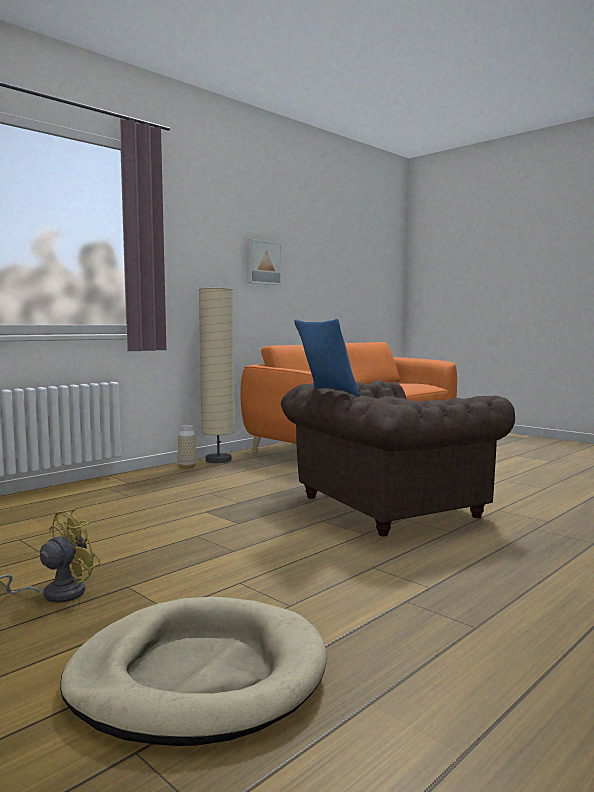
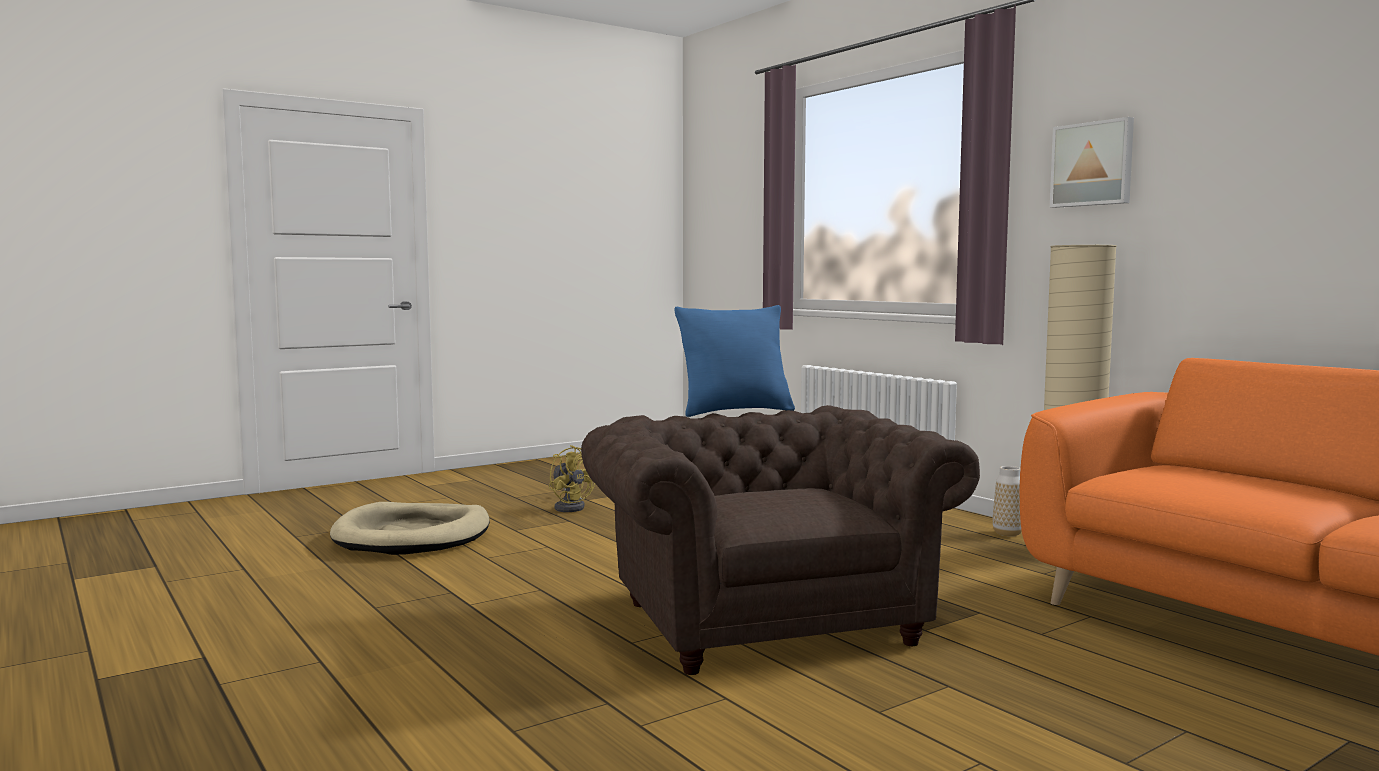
camera: 100 degrees right, 0 degrees up
(262, 262) = (1267, 175): picture -> picture (1093, 164)

